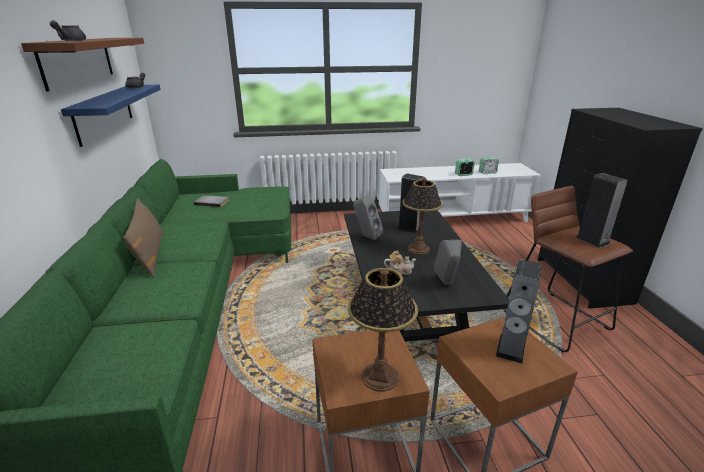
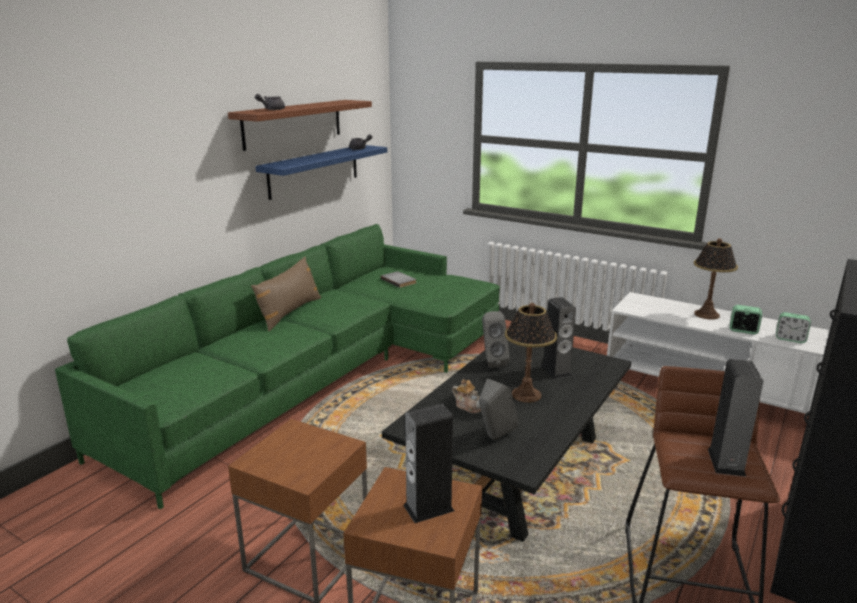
camera: 40 degrees right, 5 degrees down
(379, 376) = (291, 466): table lamp -> table lamp (706, 314)

